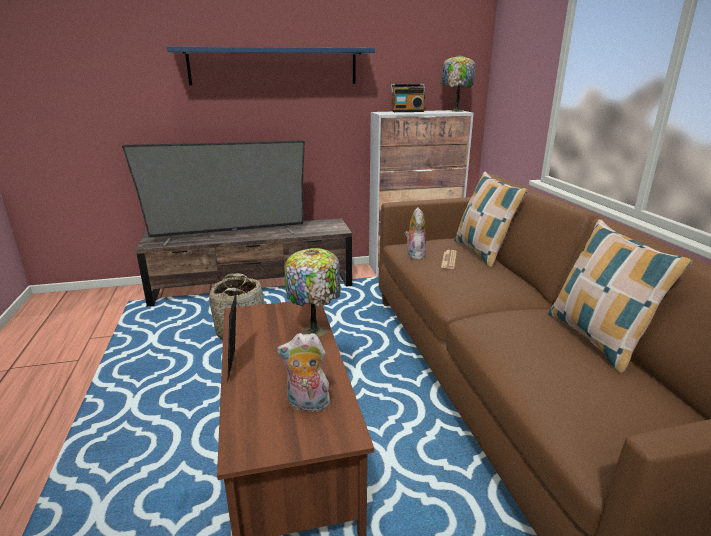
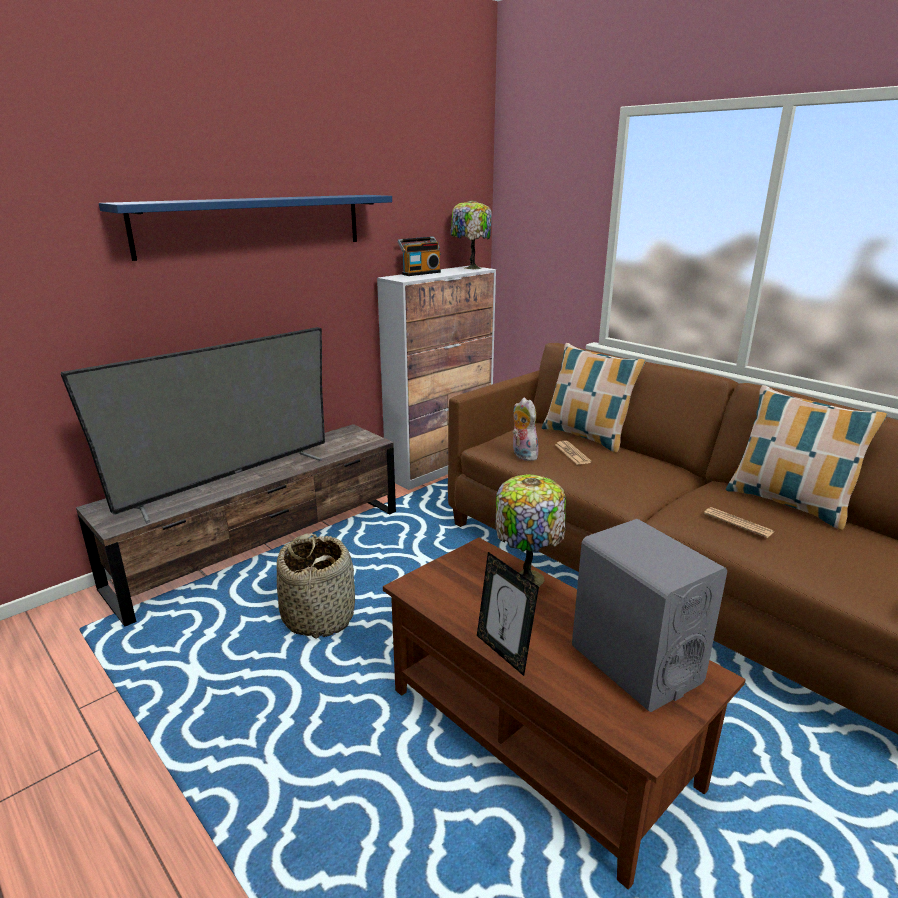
camera: 30 degrees left, 0 degrees up
(306, 405) = (635, 664): plush toy -> grey speaker
(515, 338) = (738, 523): none -> newspaper

